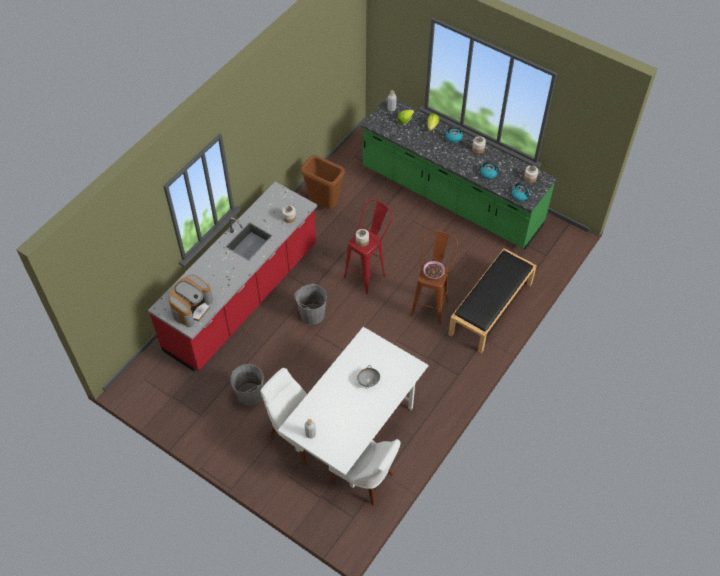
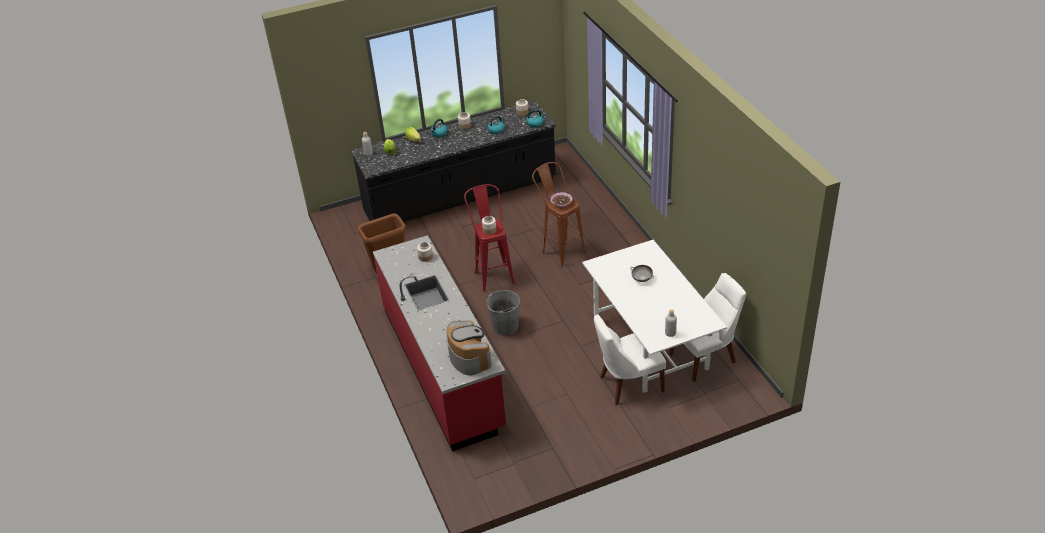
camera: 55 degrees left, 15 degrees down
(249, 395) = (558, 403): grey bucket -> none
(450, 197) = (460, 196): green counter -> black counter
(490, 309) = (595, 219): black bench -> none

